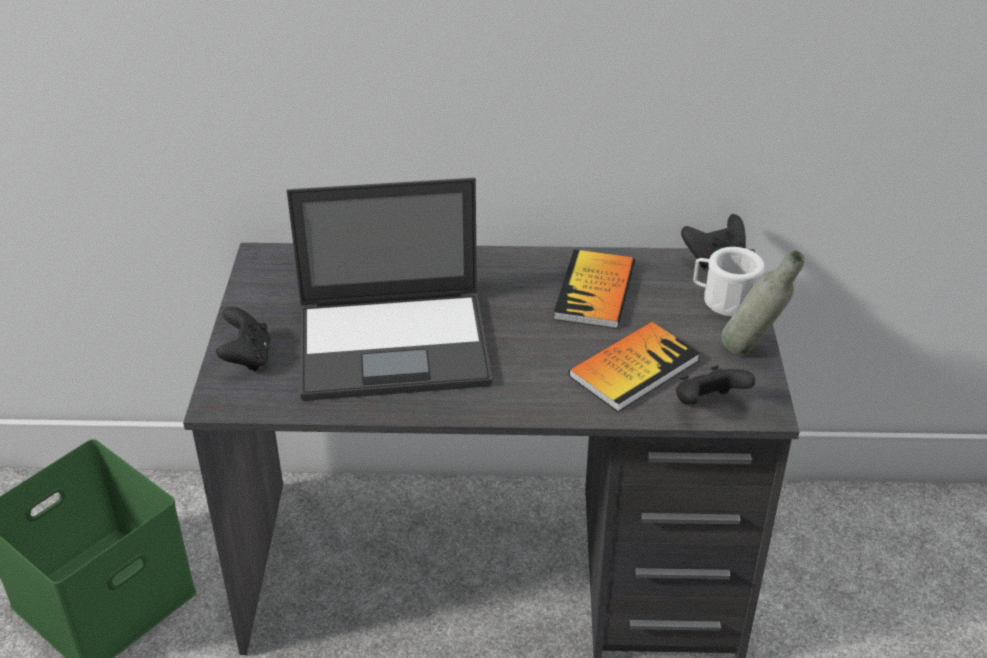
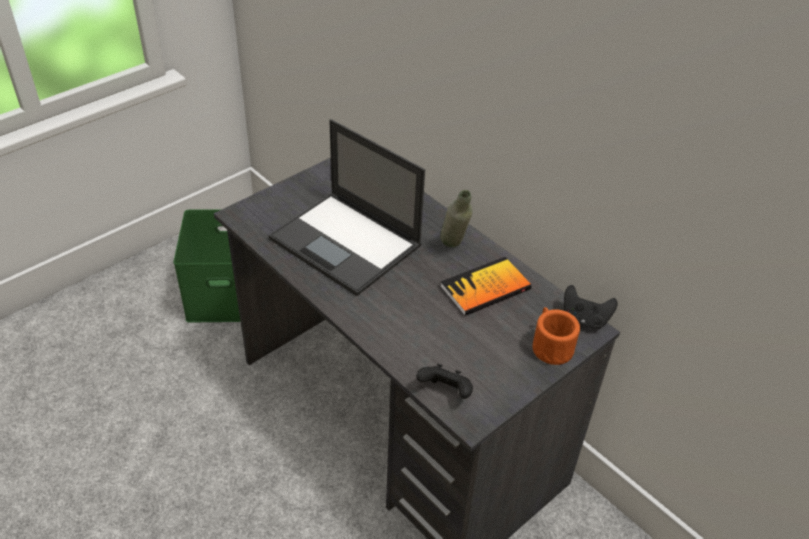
camera: 45 degrees right, 5 degrees up
(247, 358) = (278, 202): black game controller -> none
(634, 368) = (439, 343): book -> none
(724, 300) = (550, 346): white mug -> orange mug
(752, 353) = (516, 386): grey bottle -> grey bottle (453, 249)

